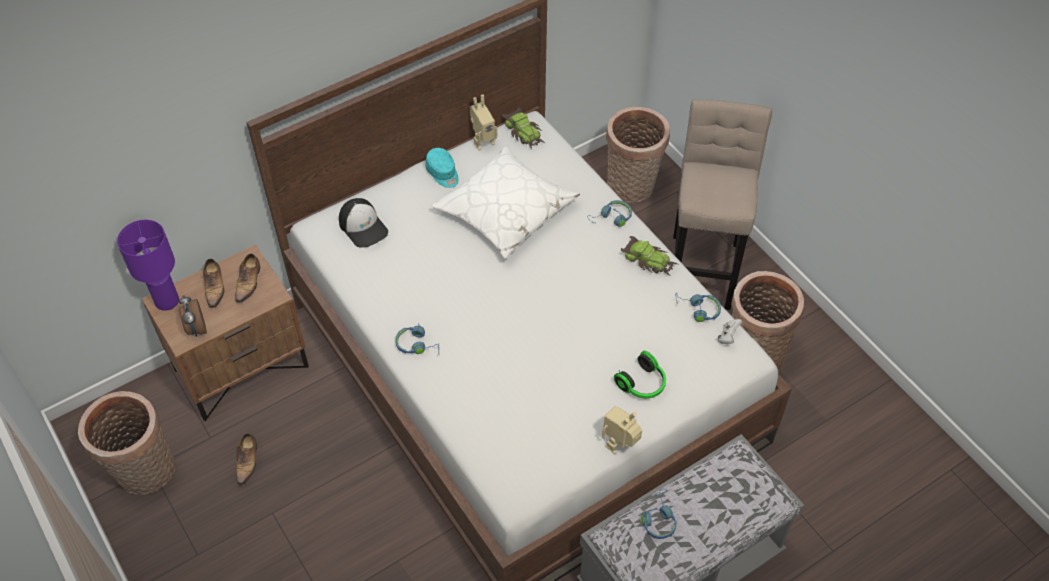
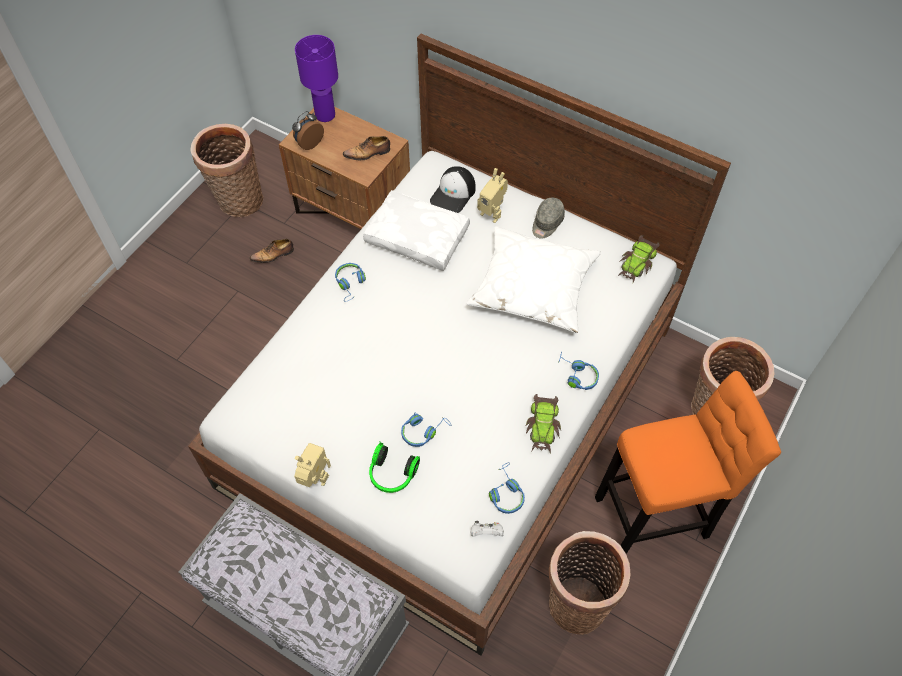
camera: 65 degrees right, 5 degrees up
(214, 287) = (352, 136): shoe -> none
(396, 272) = (418, 237): none -> white pillow
(443, 173) = (547, 223): turquoise cap -> grey cap
(482, 141) = (604, 236): toy robot -> toy robot (492, 213)
(658, 519) = (274, 550): blue headphones -> blue headphones (423, 431)
(703, 266) = (657, 514): beige stool -> orange stool

